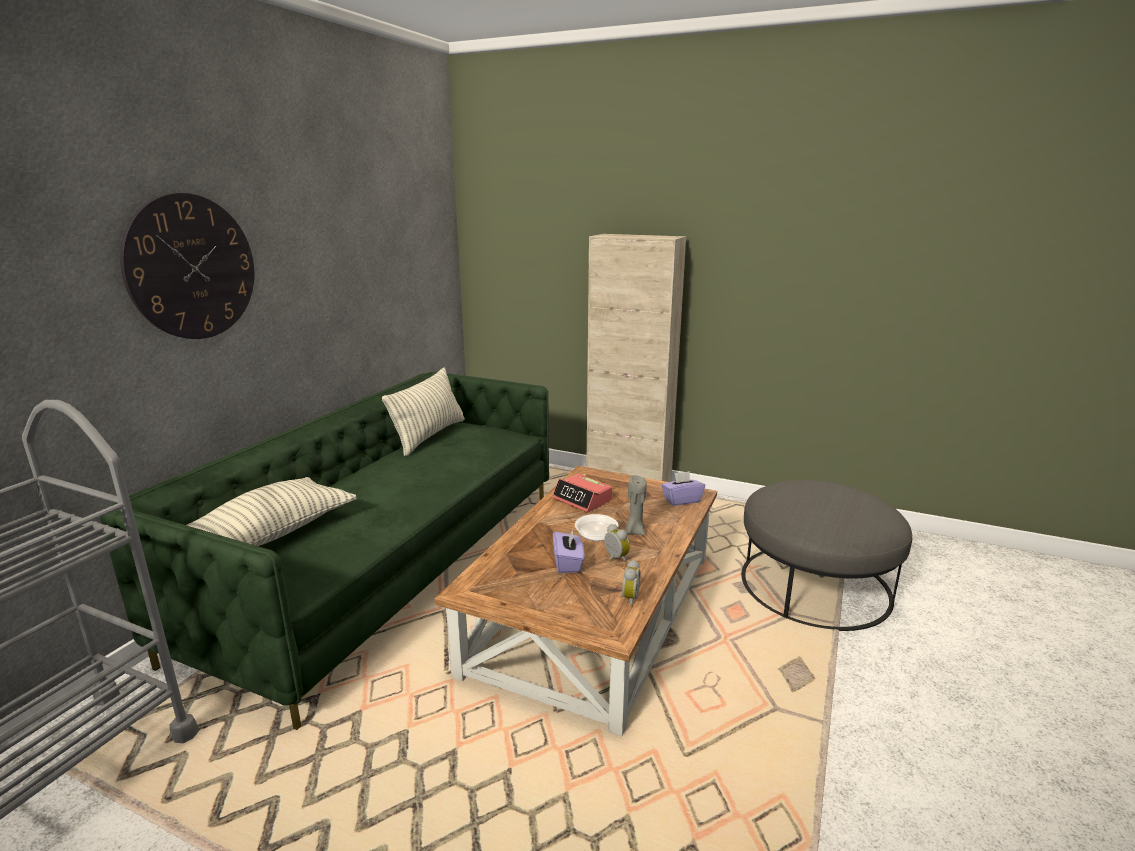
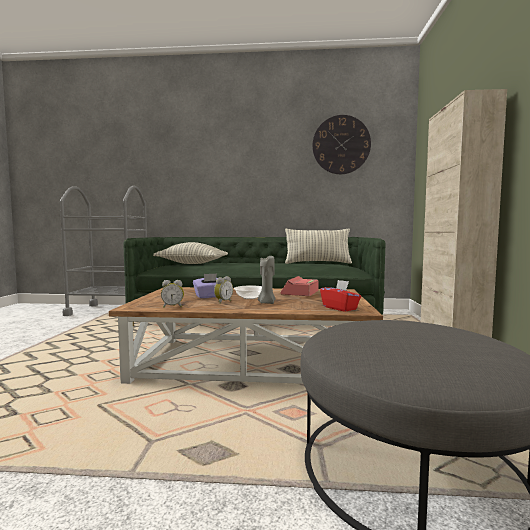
camera: 70 degrees right, 15 degrees down
(192, 267) = (218, 159): wall clock -> wall clock (341, 145)
(681, 500) = (340, 308): purple tissue box -> red tissue box

